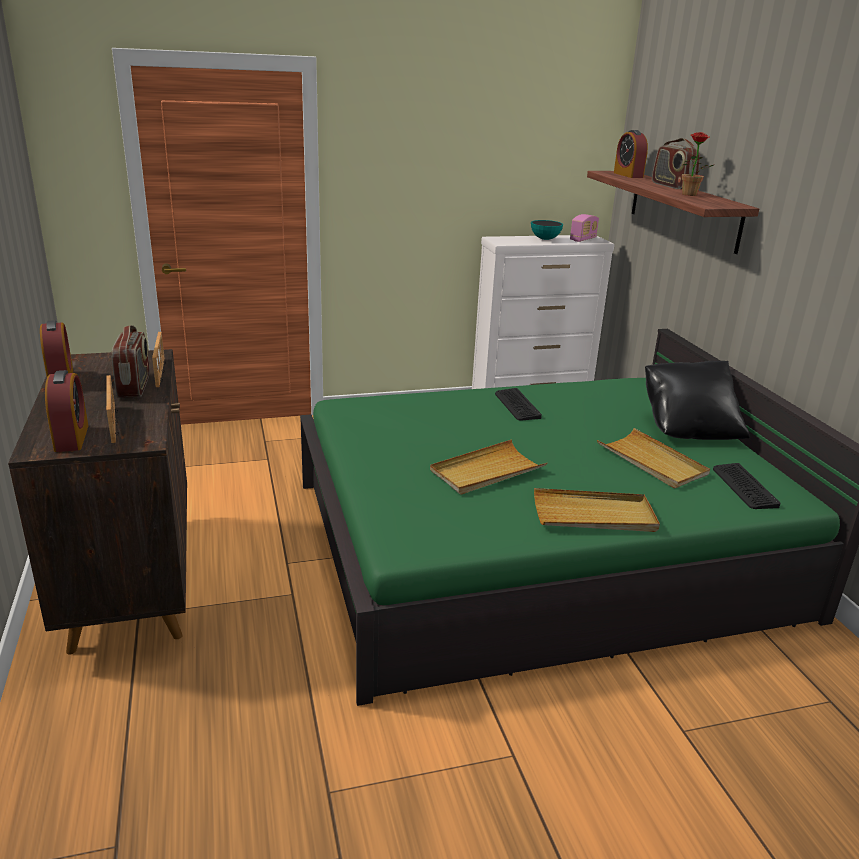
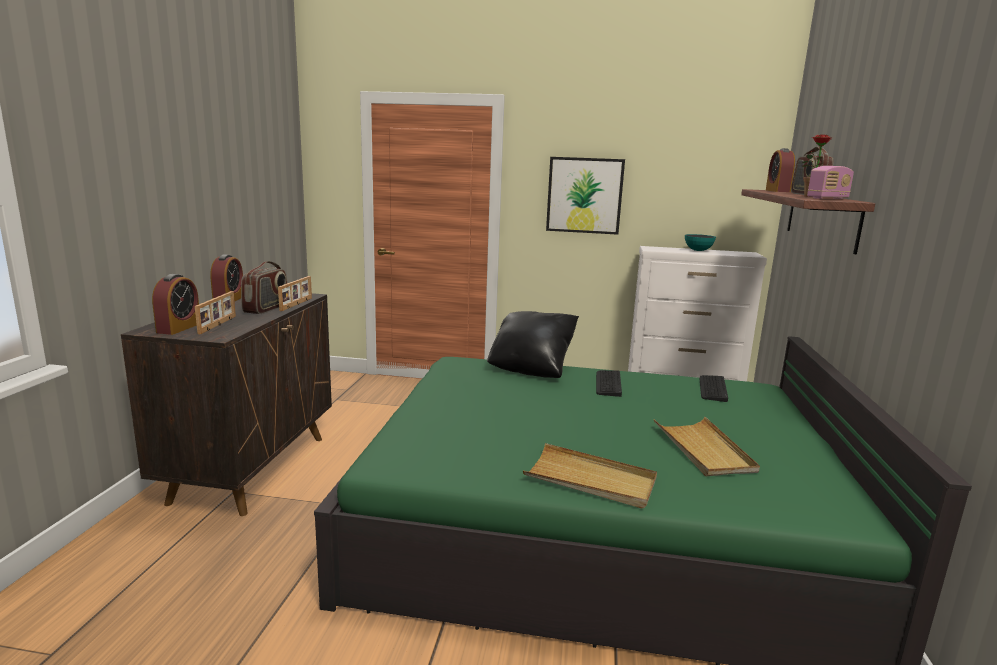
camera: 25 degrees right, 10 degrees down
(418, 181) = (584, 195): none -> picture
(486, 471) = (523, 425): beige tray -> none
(583, 239) = (737, 253): radio -> radio (827, 198)
(688, 429) = (776, 430): black pillow -> black pillow (531, 368)
(744, 487) = (794, 492): keyboard -> keyboard (712, 388)

